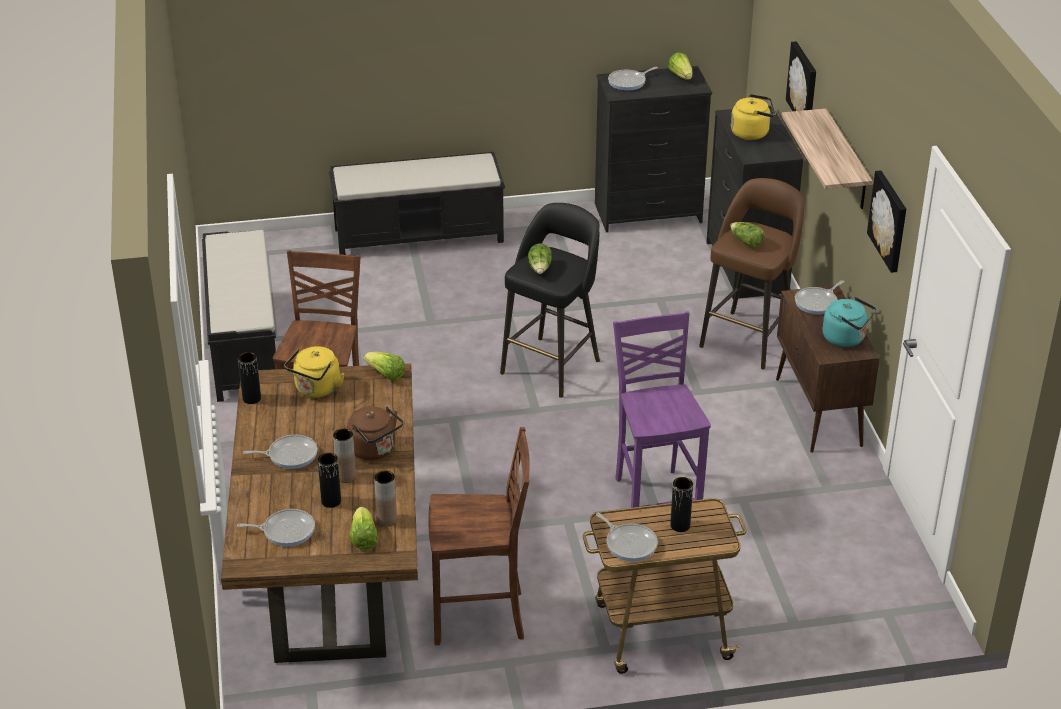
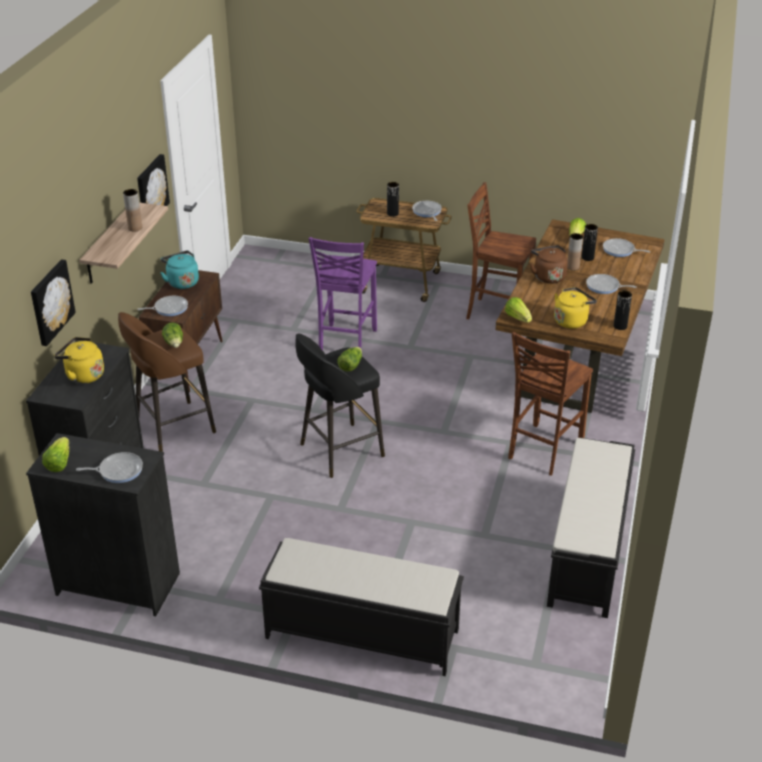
camera: 155 degrees left, 0 degrees up
(387, 519) = (558, 242): brown vase -> brown vase (135, 228)

